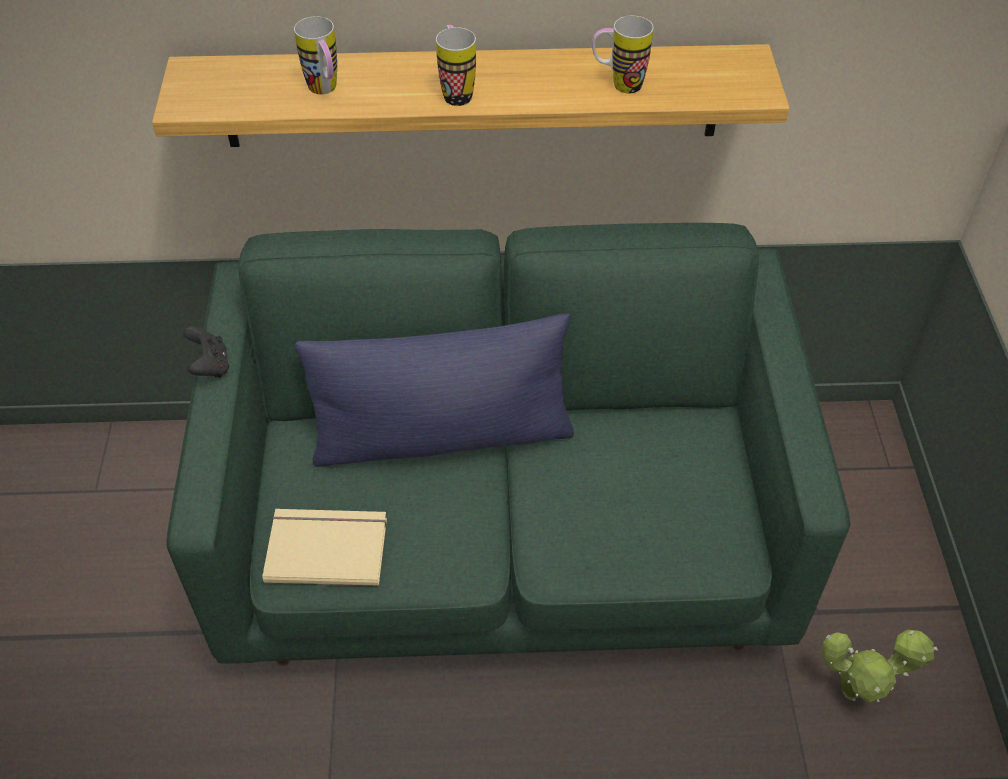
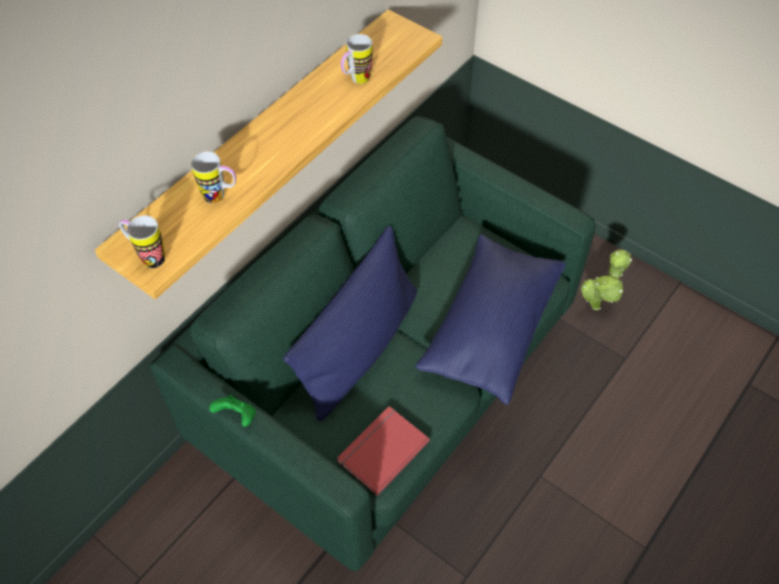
camera: 50 degrees left, 5 degrees up
(210, 366) = (237, 416): black game controller -> green game controller
(326, 547) = (381, 450): beige book -> red book
(456, 91) = (286, 144): mug -> mug (147, 257)
(600, 545) = (491, 328): none -> blue pillow

